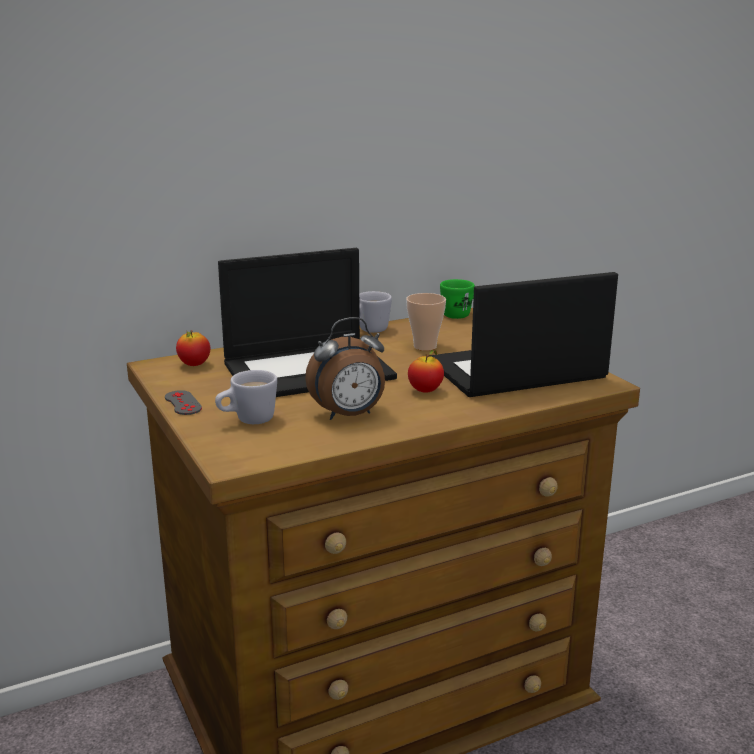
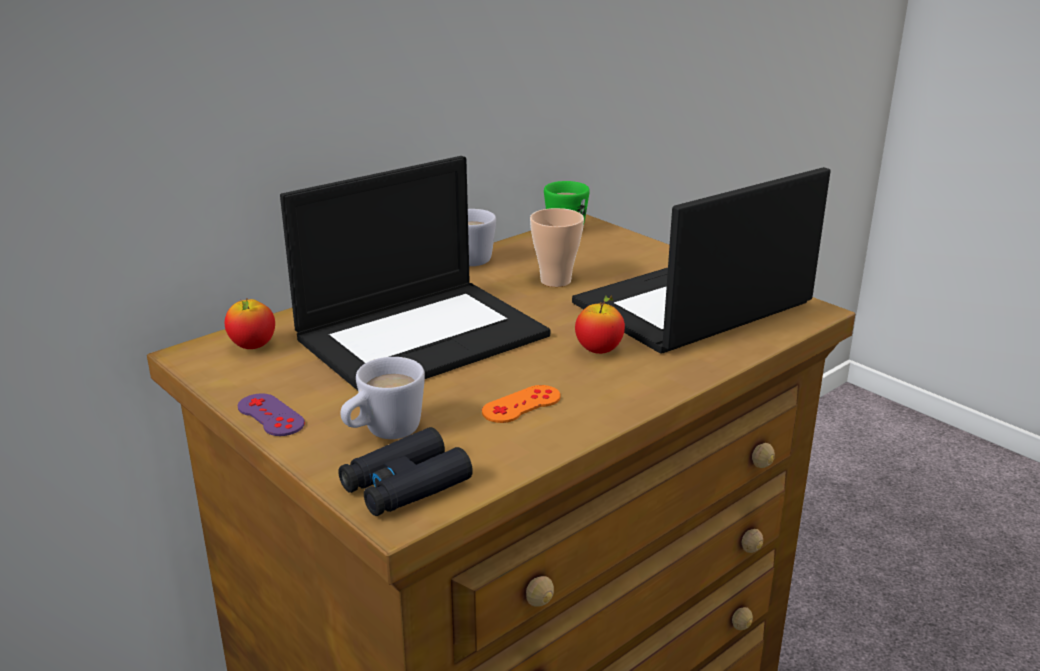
camera: 15 degrees left, 5 degrees up
(183, 403) = (270, 415): grey game controller -> purple game controller
(243, 449) = (405, 485): none -> black binoculars
(349, 415) = (521, 404): alarm clock -> orange game controller

